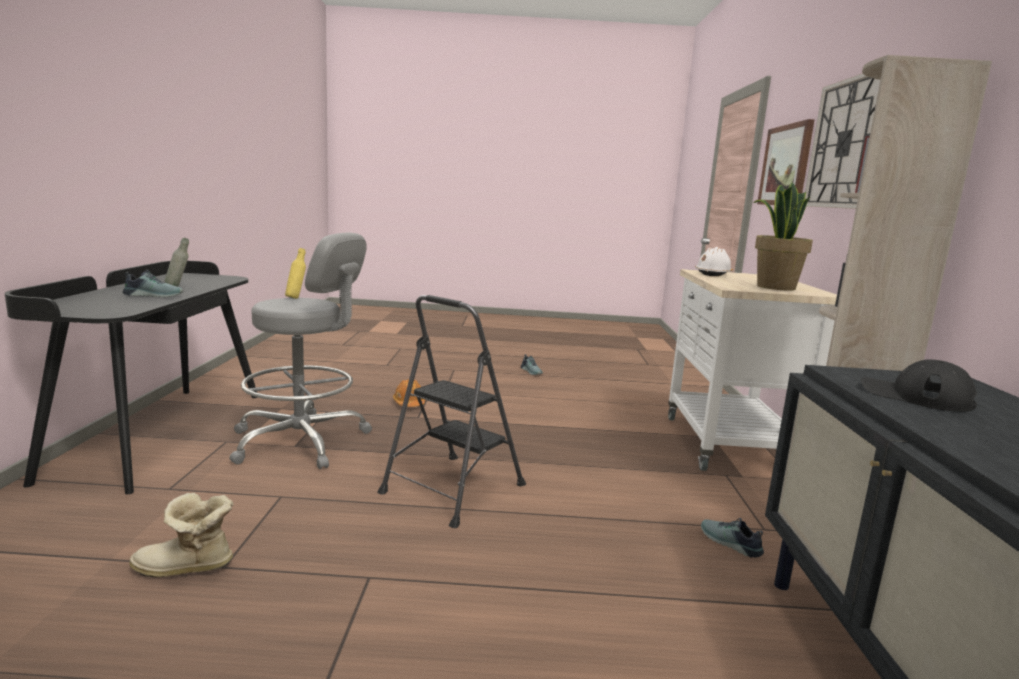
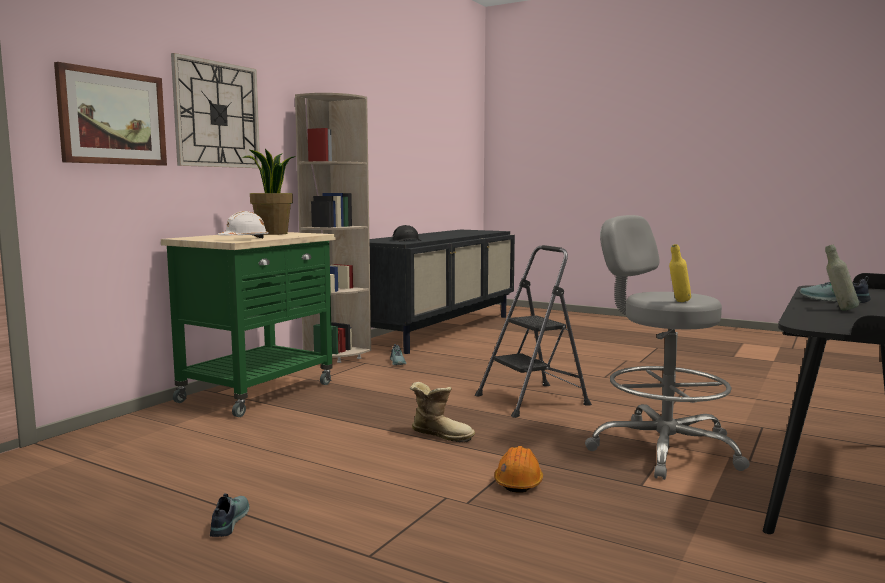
camera: 150 degrees left, 5 degrees down
(185, 569) = (707, 390): boot -> boot (441, 434)
(729, 446) = (257, 392): white cart -> green cart

